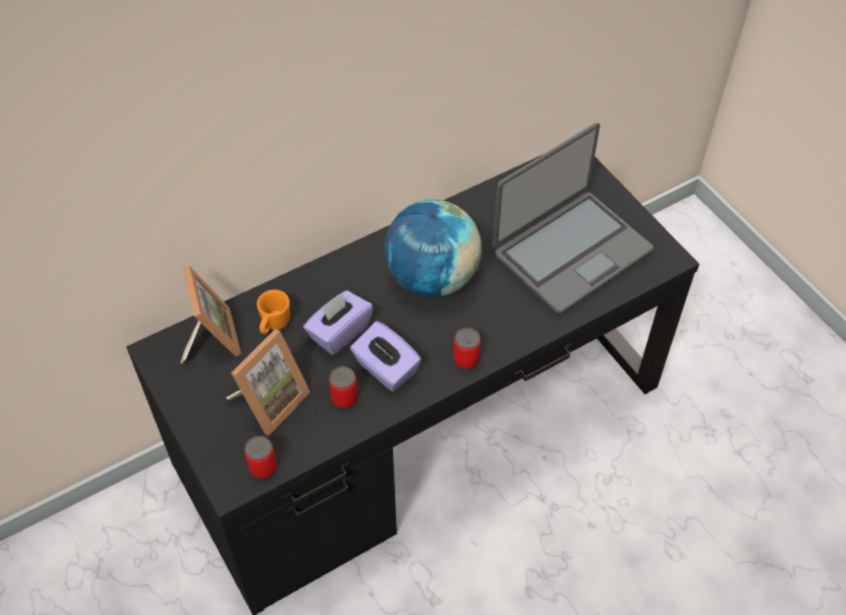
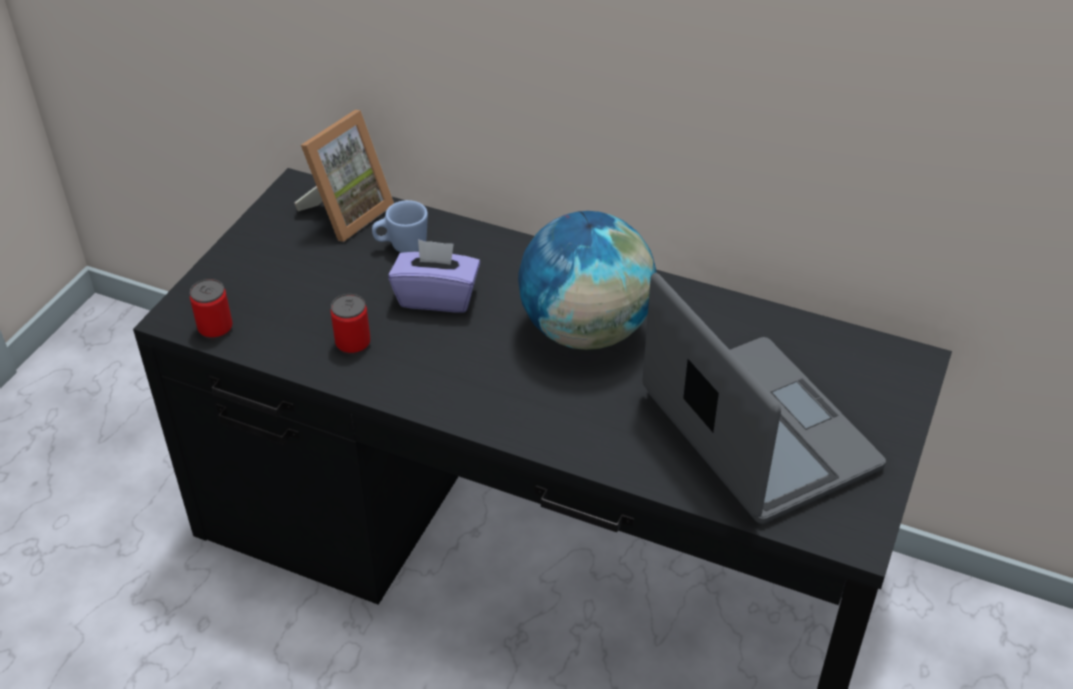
camera: 55 degrees right, 10 degrees down
(270, 401) = (302, 292): picture frame -> none
(273, 325) = (401, 246): orange mug -> blue mug
(385, 369) = (420, 356): purple tissue box -> none
(466, 359) = (494, 416): can -> none
(570, 251) = (756, 432): laptop -> laptop turned 135 degrees counterclockwise

